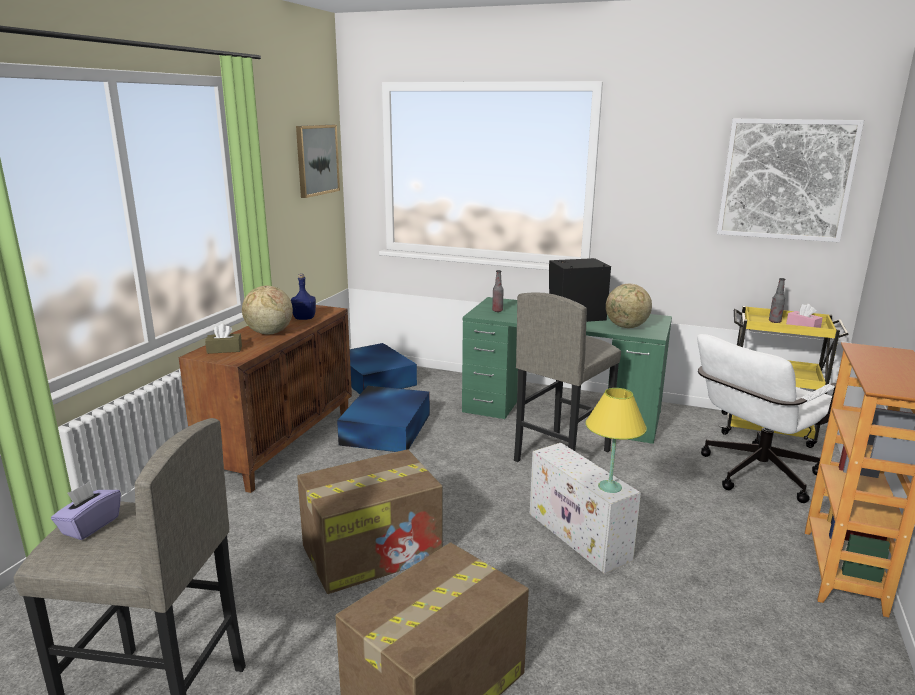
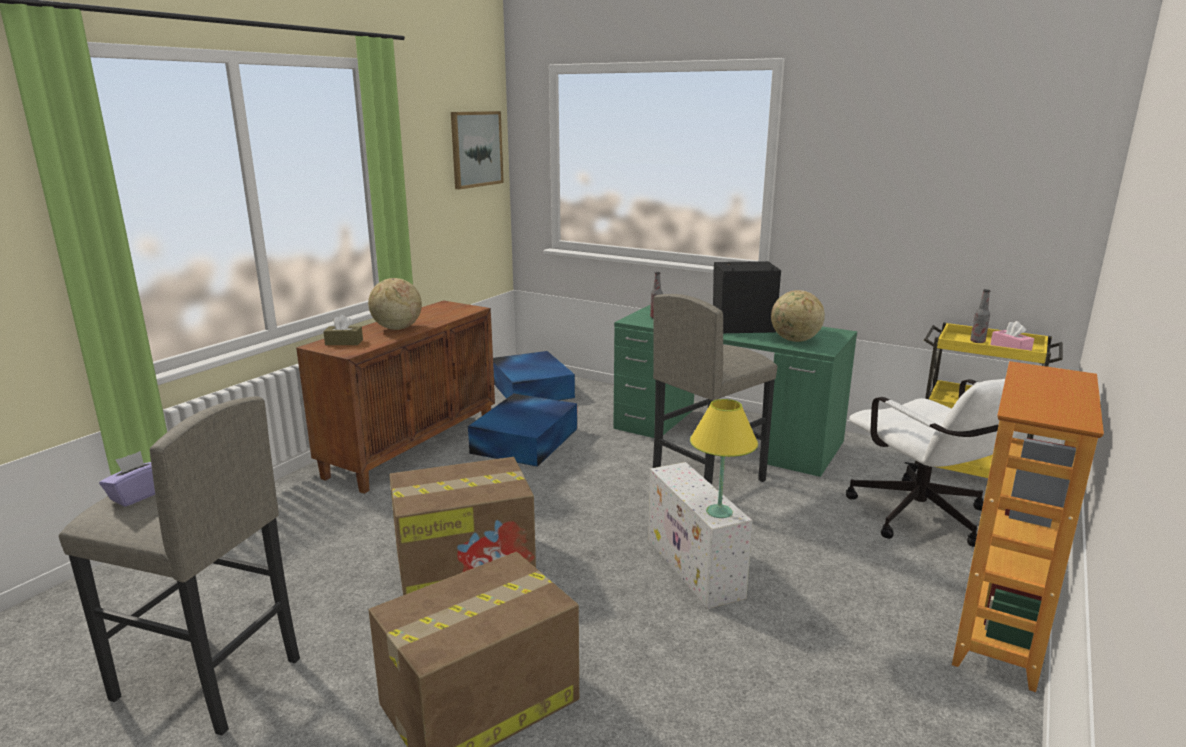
camera: 10 degrees right, 0 degrees up
(304, 318) = (440, 315): blue bottle -> none
(752, 476) = (928, 521): white office chair -> white office chair turned 90 degrees counterclockwise
(785, 180) = (997, 172): picture -> none

